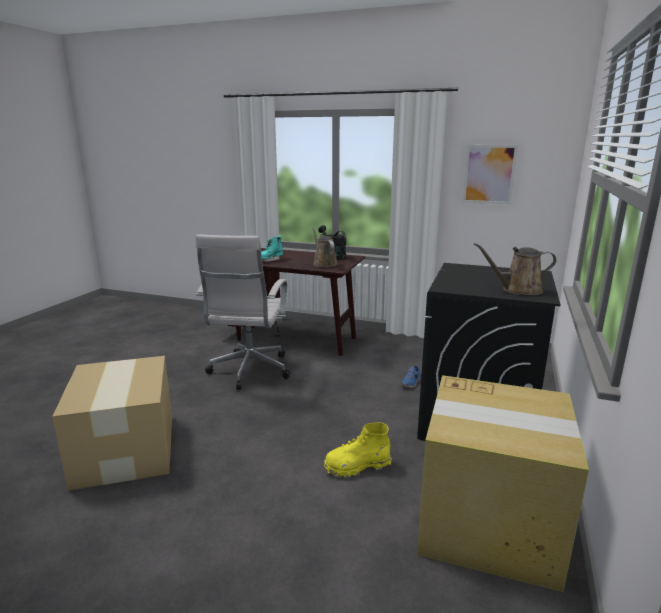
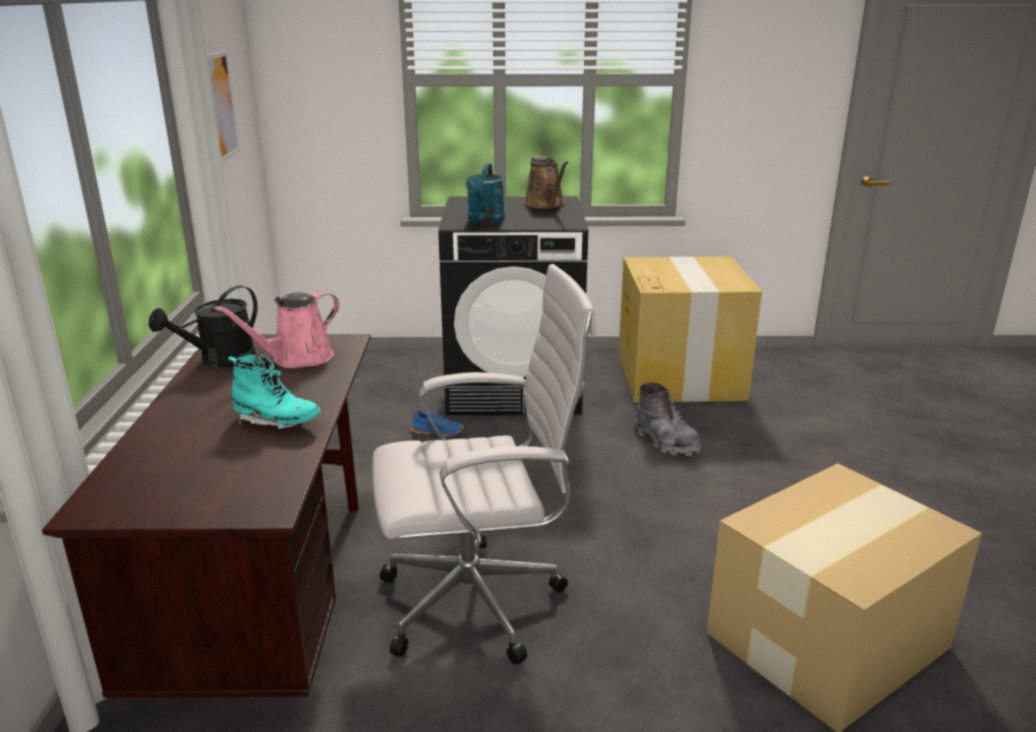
camera: 110 degrees left, 5 degrees up
(324, 263) = (297, 359): brown watering can -> pink watering can
(357, 466) = (665, 441): yellow boot -> grey boot
(465, 272) = (484, 220): none -> turquoise watering can

